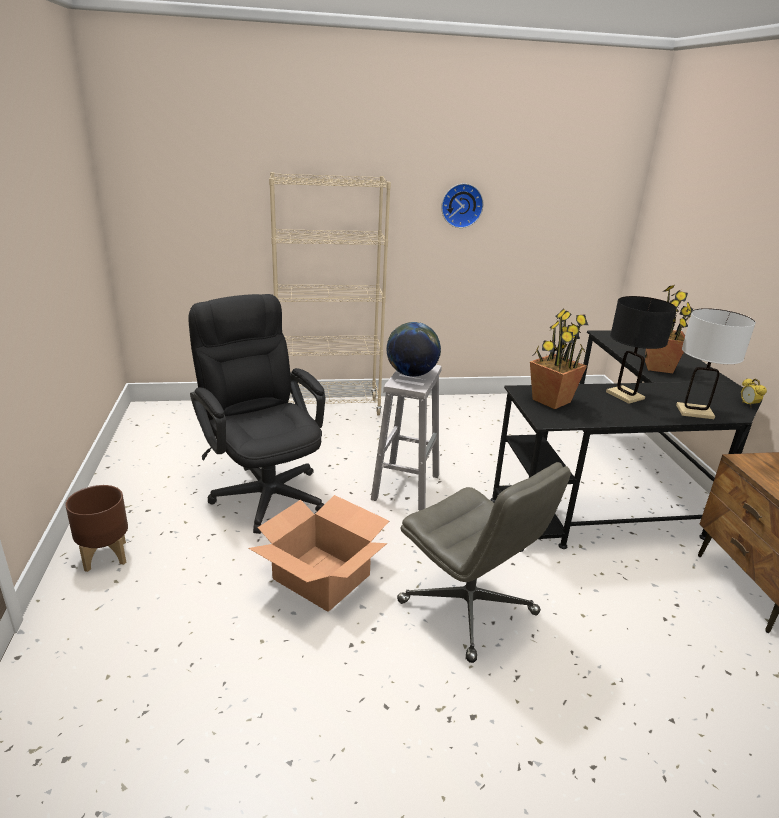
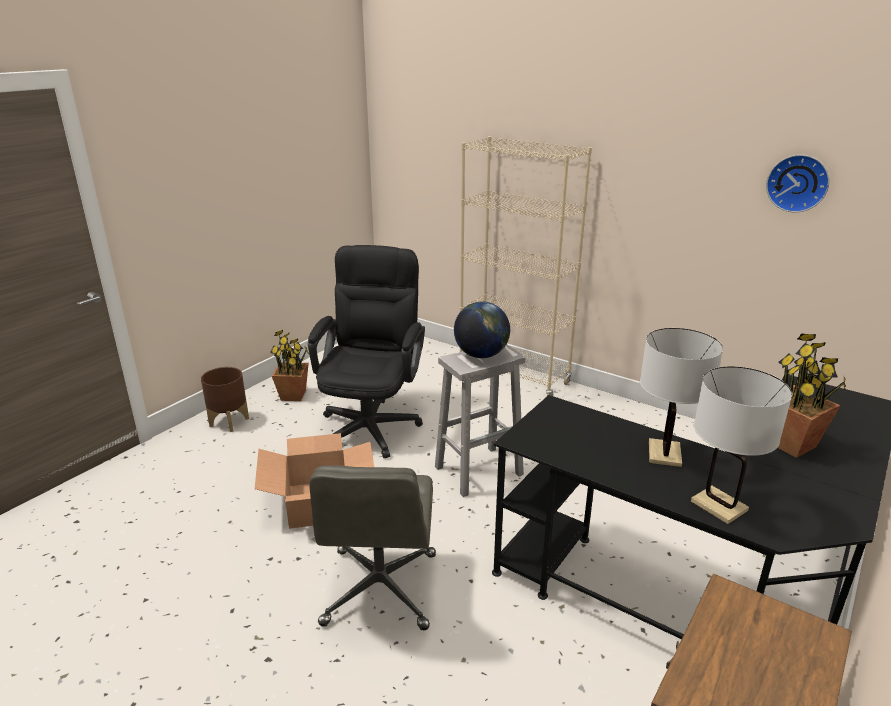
camera: 45 degrees right, 0 degrees up
(461, 205) = (681, 188): wall clock -> wall clock (798, 183)
(551, 400) = (564, 425): potted plant -> potted plant (293, 395)
(625, 395) = (664, 454): black table lamp -> white table lamp
(748, 405) = (827, 534): alarm clock -> none

